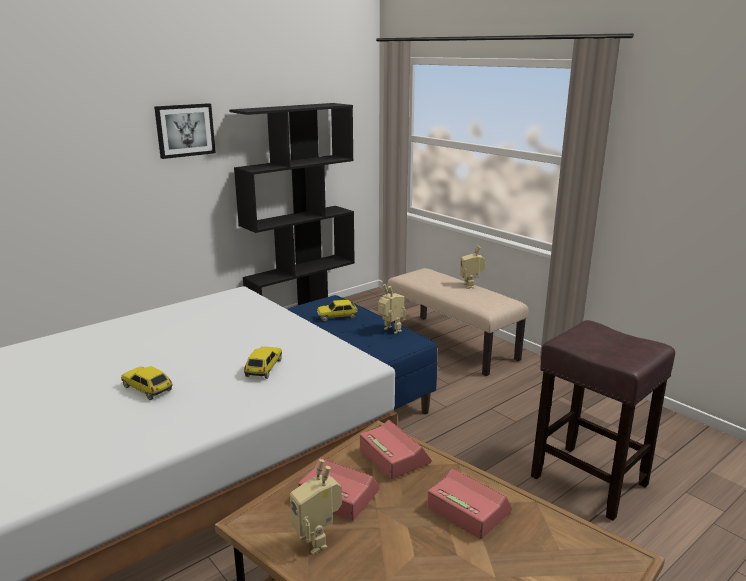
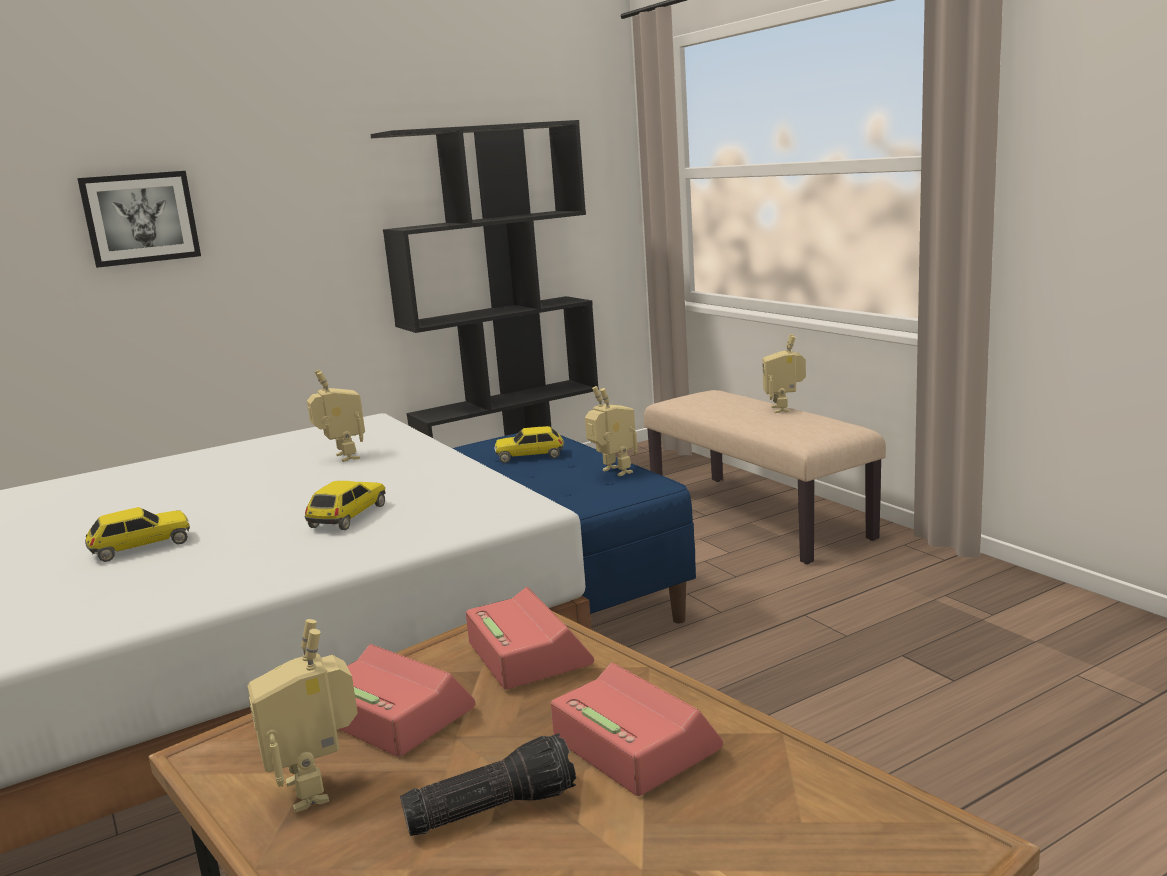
camera: 10 degrees right, 5 degrees down
(148, 389) = (141, 546): toy car -> toy car turned 105 degrees clockwise
(185, 130) = (297, 168): picture -> picture (140, 218)
(237, 322) = (342, 458): none -> toy robot
(411, 547) = (492, 806): none -> flashlight
(586, 480) = (967, 736): brown stool -> none

